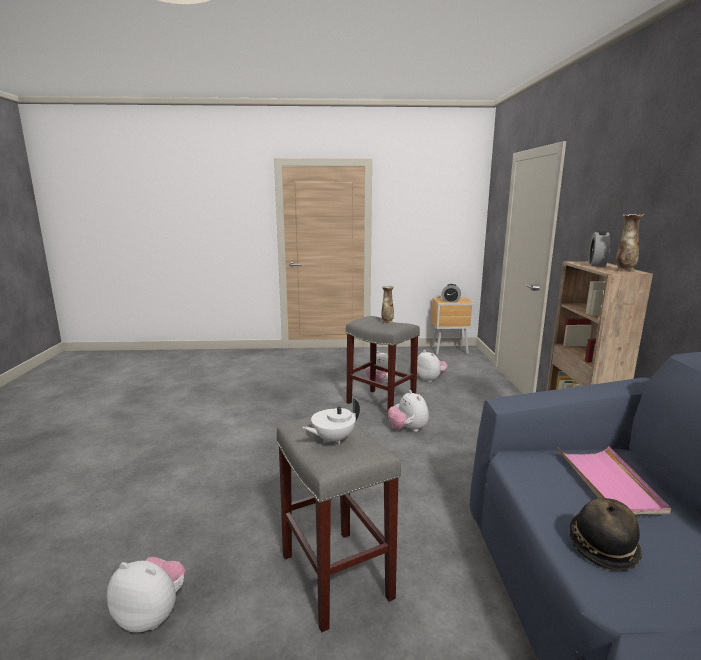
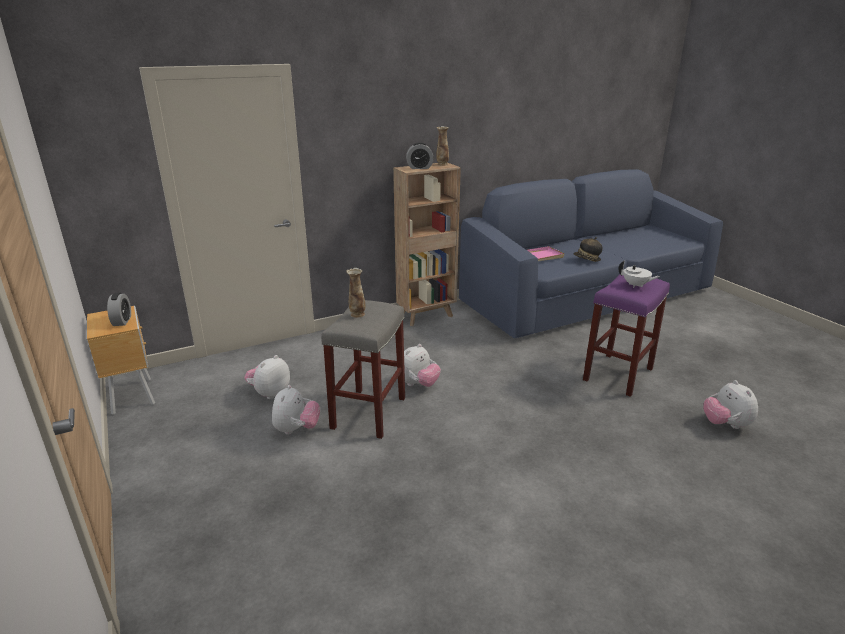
camera: 115 degrees left, 10 degrees up
(334, 575) = (618, 375): grey stool -> purple stool

